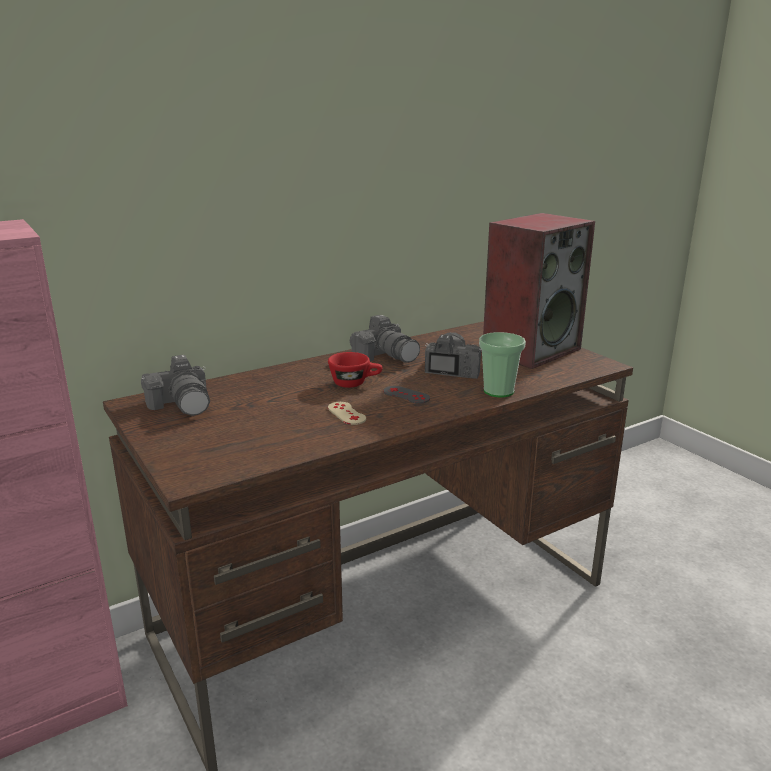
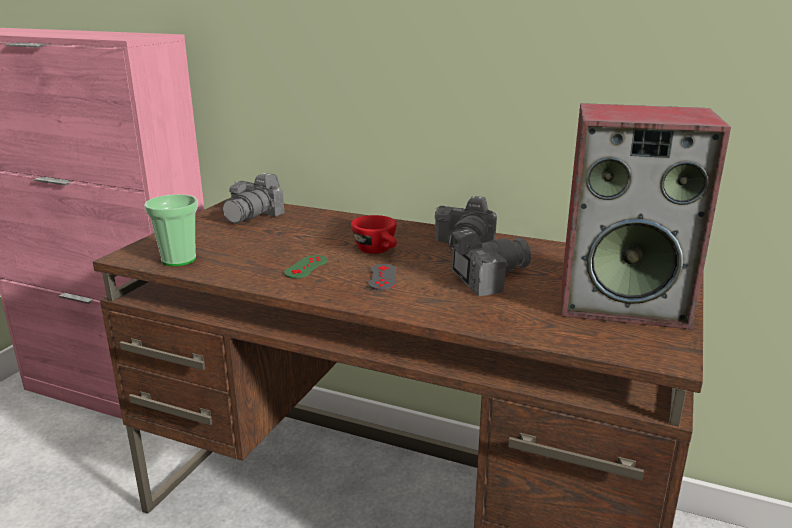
camera: 55 degrees right, 0 degrees up
(346, 413) = (306, 267): beige game controller -> green game controller
(498, 391) = (461, 315): cup -> cup (178, 259)

